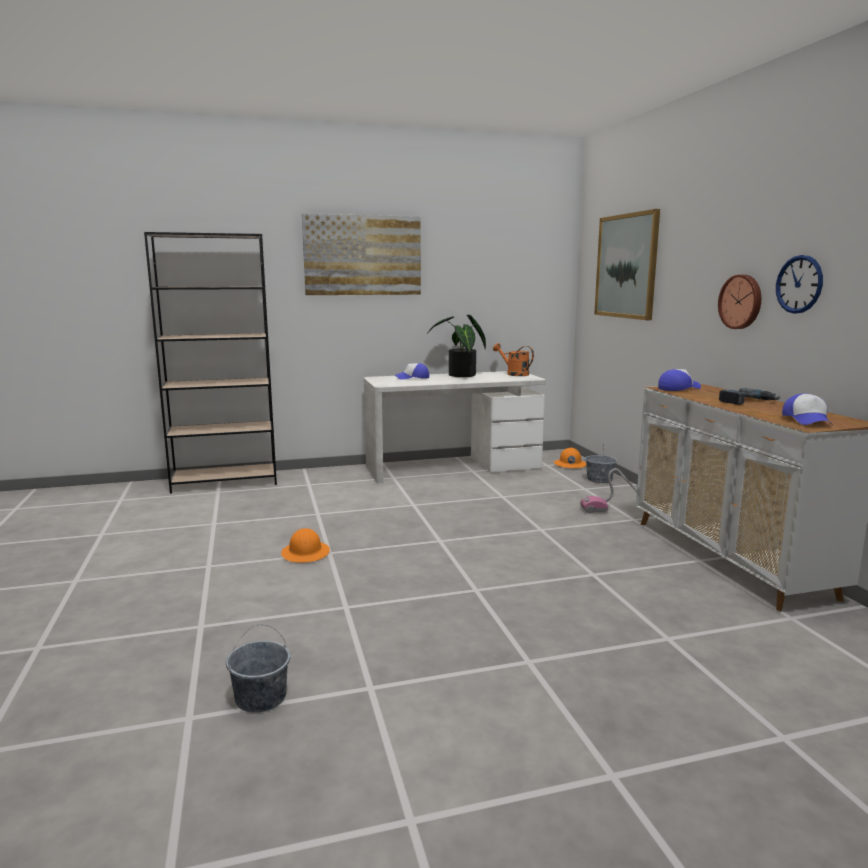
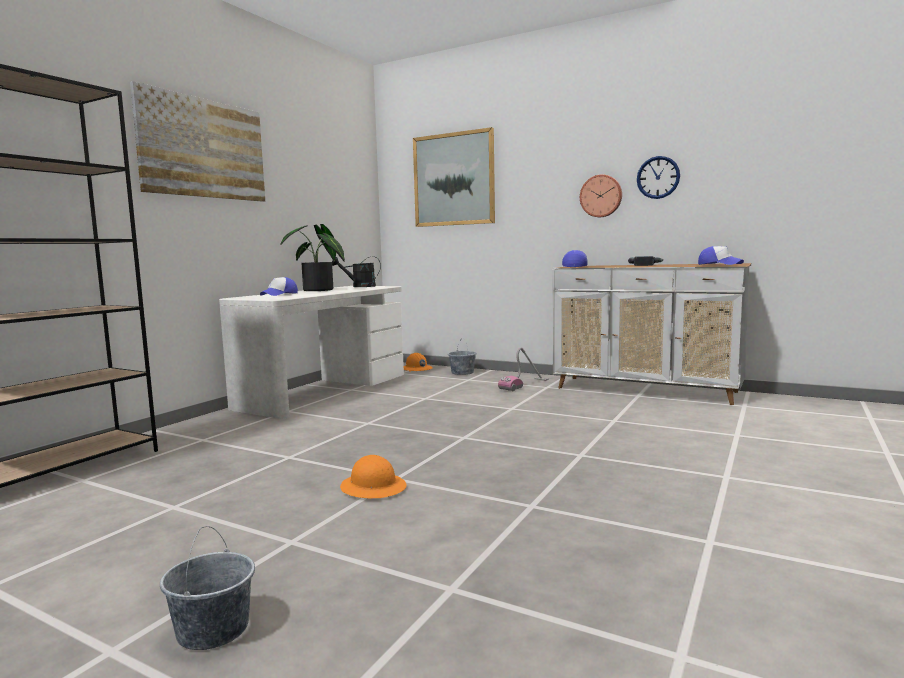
camera: 45 degrees left, 5 degrees down
(260, 697) = (675, 599): grey bucket -> grey bucket (213, 630)
(514, 374) = (359, 286): orange watering can -> black watering can

